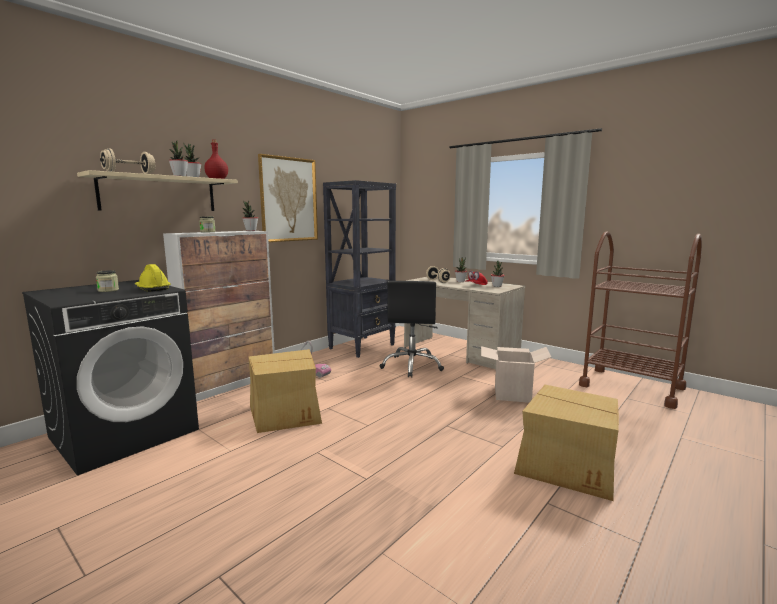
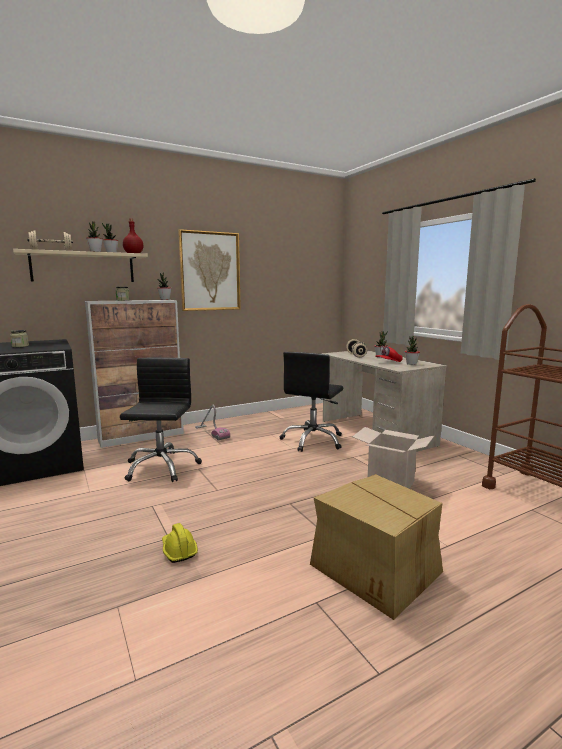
camera: 20 degrees right, 0 degrees up
(152, 288) = (50, 346): yellow hard hat -> yellow hard hat (178, 550)
(286, 412) = (161, 467): cardboard box -> black office chair
(362, 346) = (283, 416): black bookcase -> none

